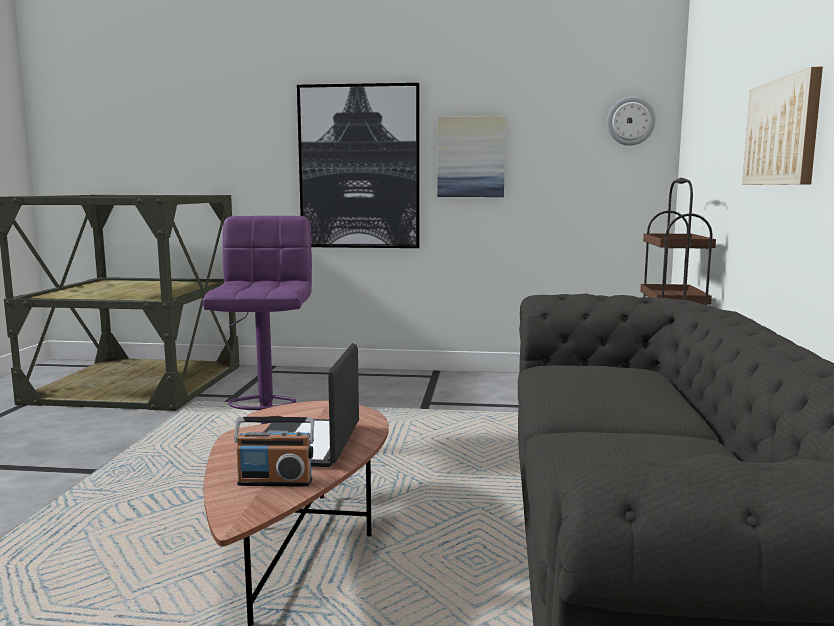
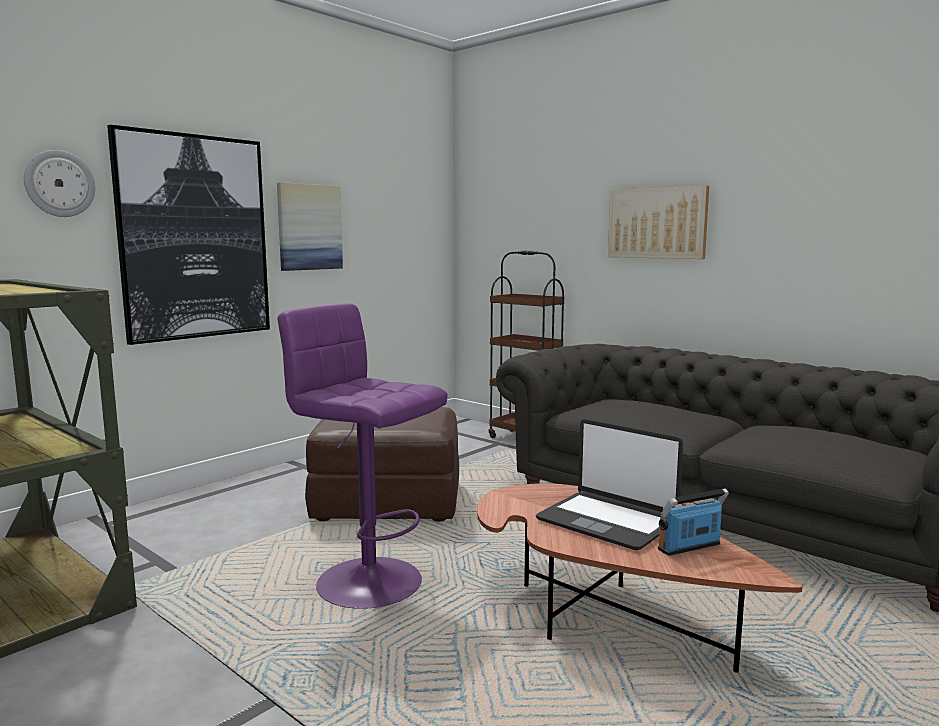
camera: 55 degrees left, 0 degrees up
(275, 482) = (690, 547): radio -> radio turned 150 degrees counterclockwise
(412, 415) = (389, 502): none -> brown ottoman
(630, 121) = (425, 198): wall clock -> wall clock (59, 184)

